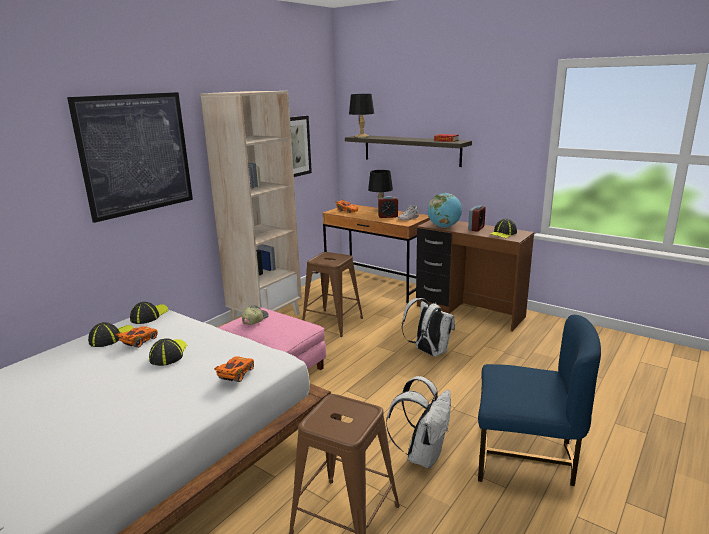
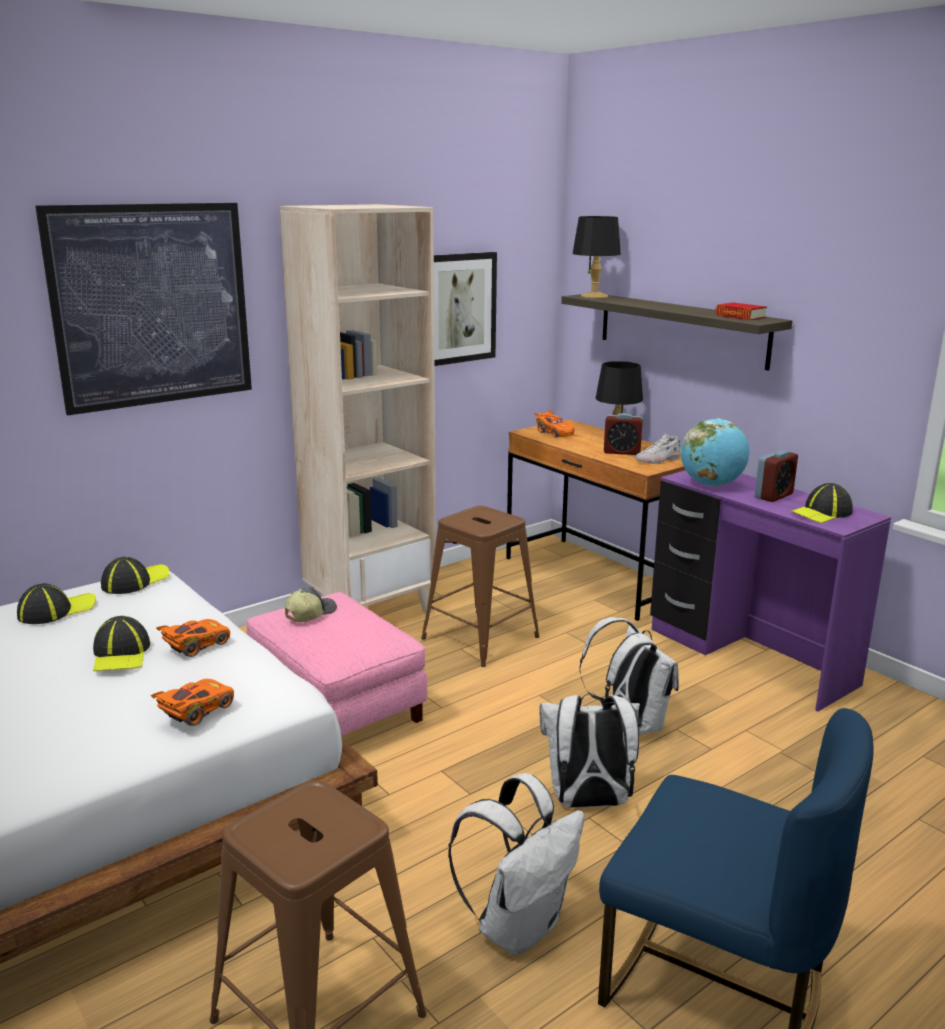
camera: 15 degrees right, 0 degrees up
(139, 342) = (92, 625): orange toy car -> orange toy car (196, 646)
(168, 354) = (121, 654): cap -> cap turned 150 degrees clockwise
(427, 392) = (588, 802): none -> white backpack
(469, 312) = (749, 657): brown desk -> purple desk

